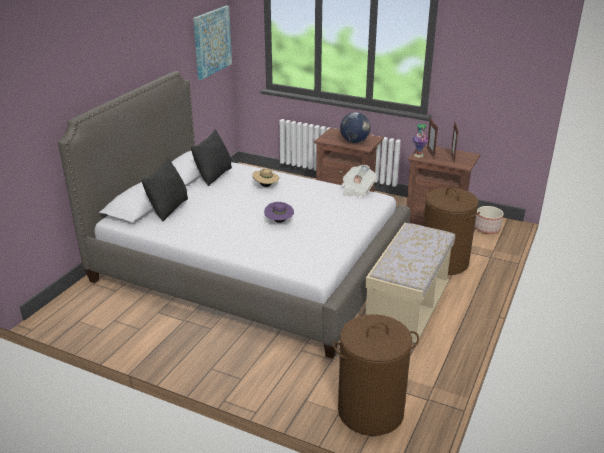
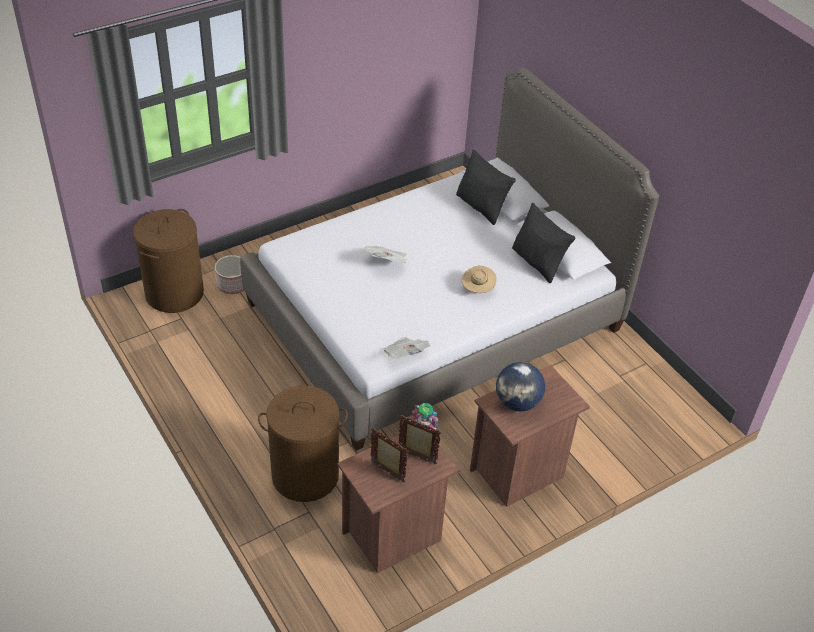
camera: 120 degrees right, 15 degrees up
(212, 42) = (743, 223): picture -> none
(279, 221) = (387, 262): purple hat -> newspaper
(407, 309) = (260, 388): beige bench -> none
(487, 229) = (332, 578): planter -> planter (233, 284)

